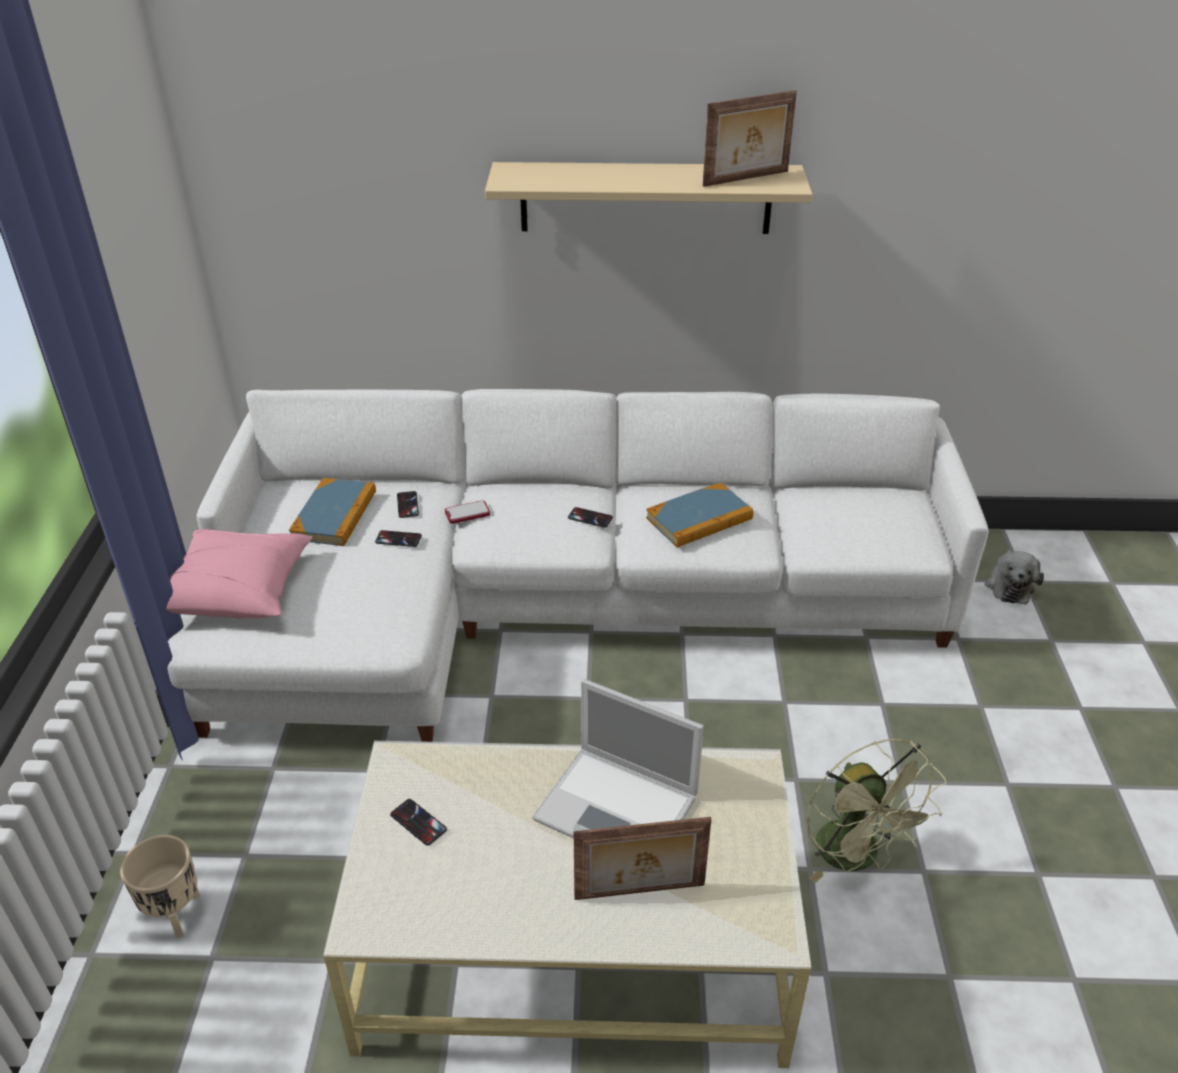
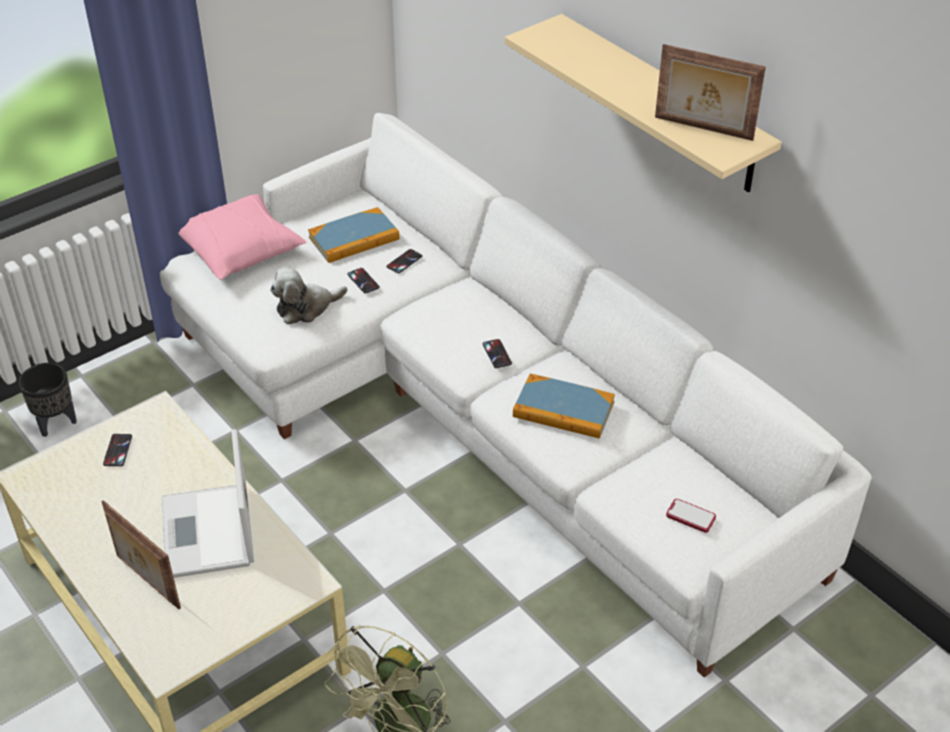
camera: 50 degrees right, 5 degrees up
(174, 914) = (56, 422): beige planter -> black planter
(467, 513) = (429, 293): phone -> phone (690, 516)
(1009, 585) = (849, 685): plush toy -> plush toy (306, 308)

